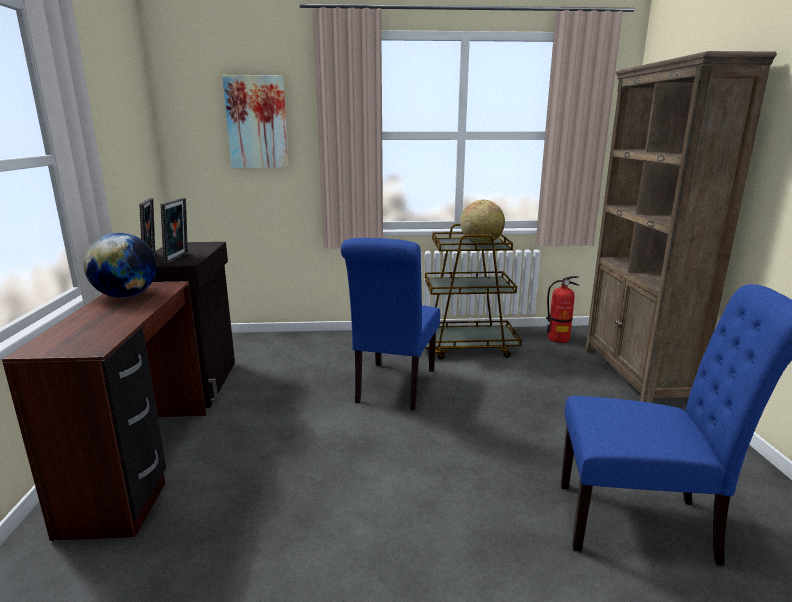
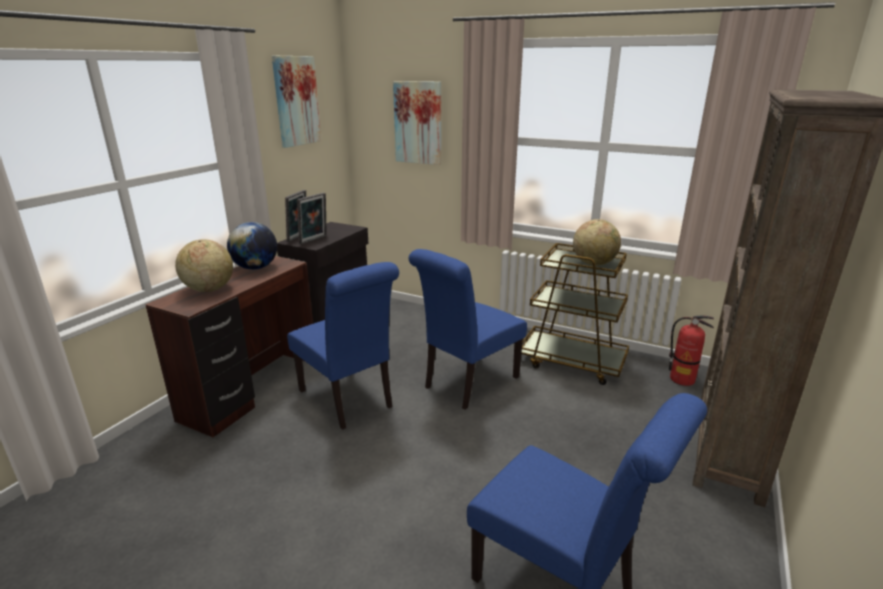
camera: 30 degrees right, 5 degrees up
(89, 326) = (209, 289): none -> globe
(111, 90) = (296, 101): none -> picture
(284, 439) = (349, 401): none -> blue chair

